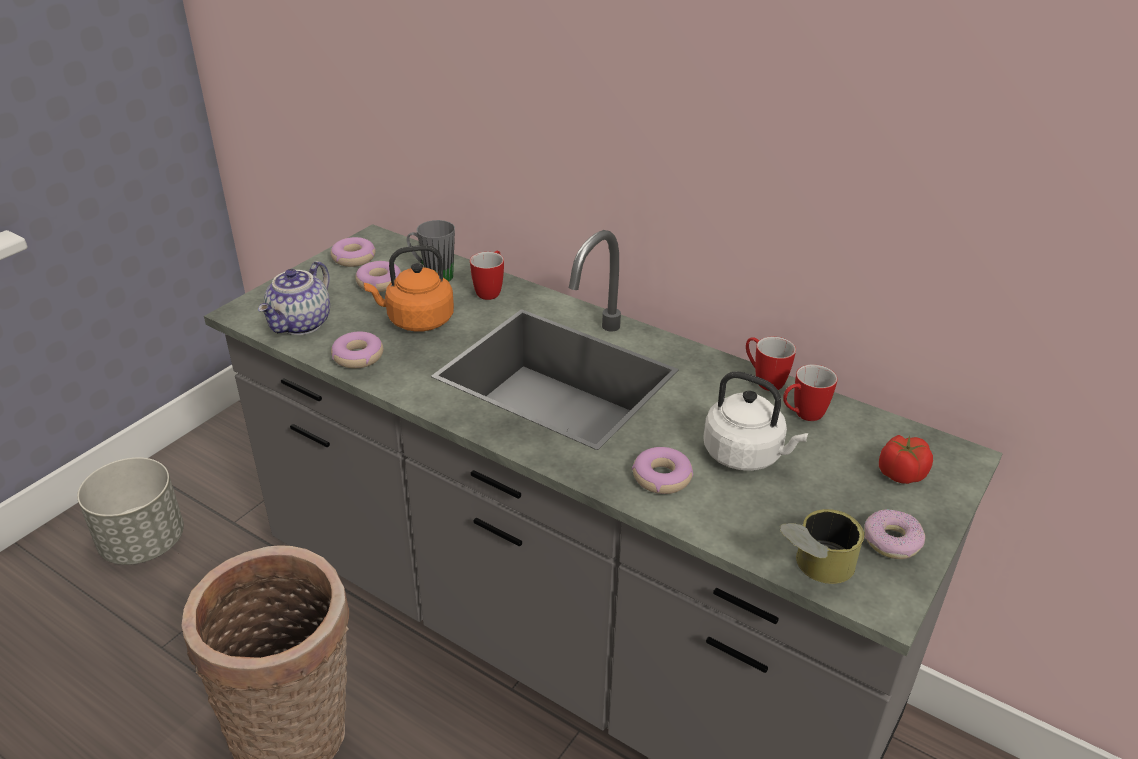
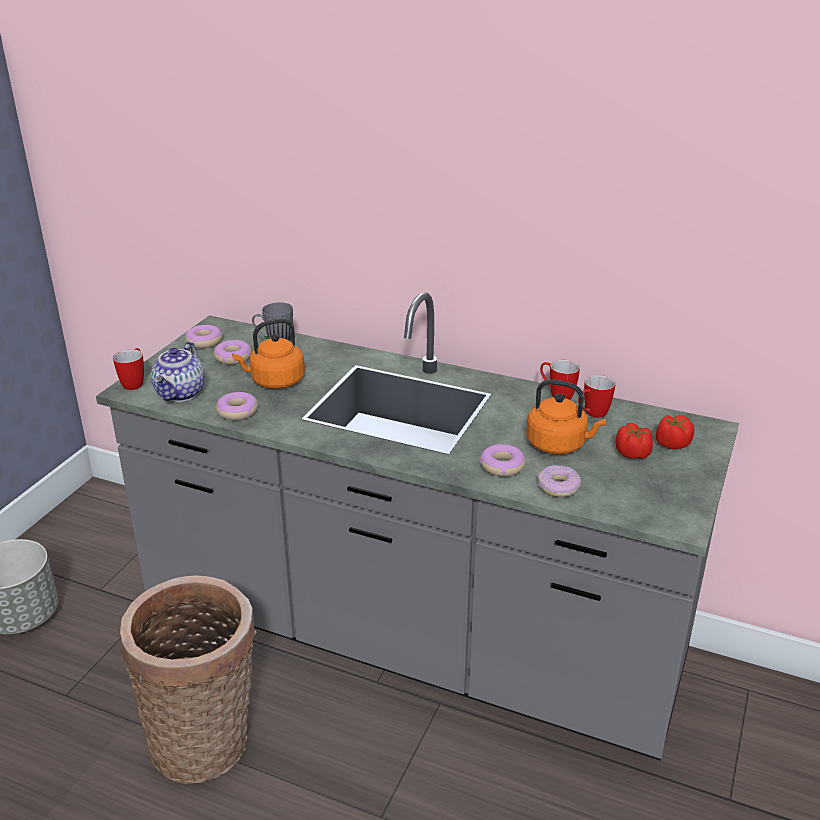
camera: 10 degrees left, 5 degrees down
(491, 291) = (326, 354): mug -> mug (135, 382)
(746, 455) = (559, 445): white kettle -> orange kettle
(812, 569) = (627, 510): can -> none
(842, 482) = (632, 454): none -> tomato
(891, 541) = (677, 486): donut -> donut (558, 487)

